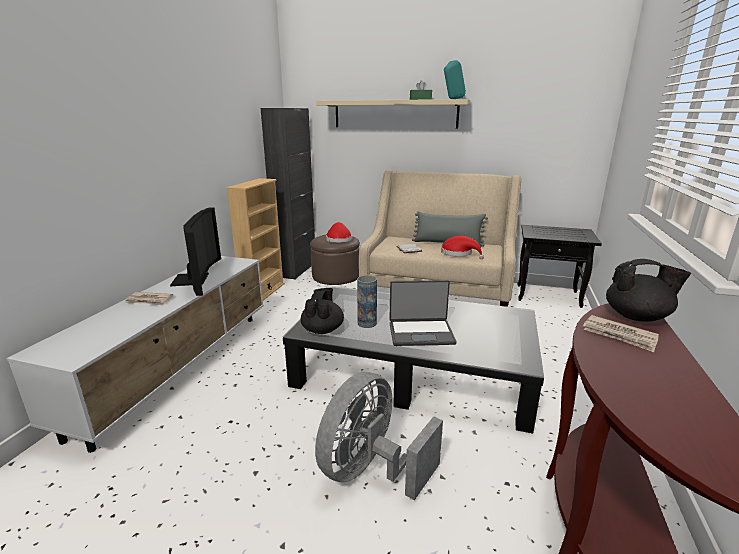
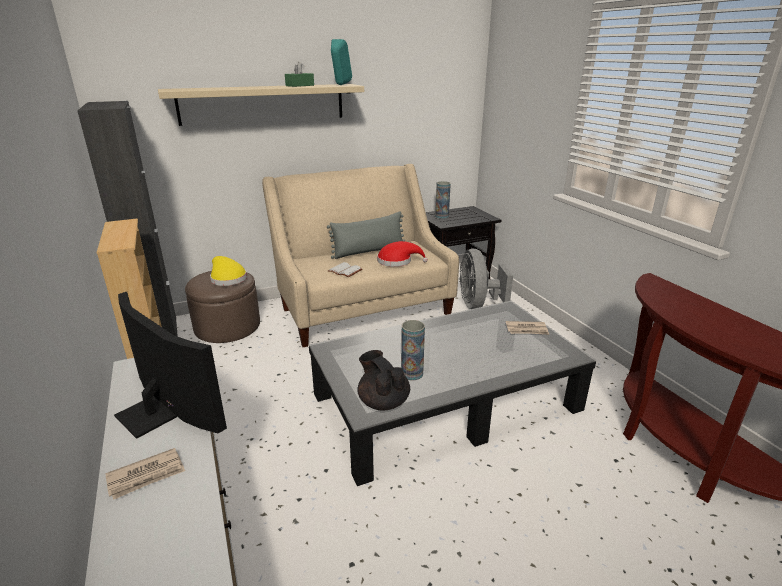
camera: 40 degrees left, 5 degrees up
(338, 239) = (227, 278): red hat -> yellow hat
(371, 470) = (532, 516): grey fan -> grey fan (478, 304)
(421, 333) = (470, 362): laptop -> none
(541, 230) = (442, 216): none -> vase
(619, 335) = (686, 310): newspaper -> newspaper (527, 330)
(637, 317) = (667, 289): black teapot -> none

